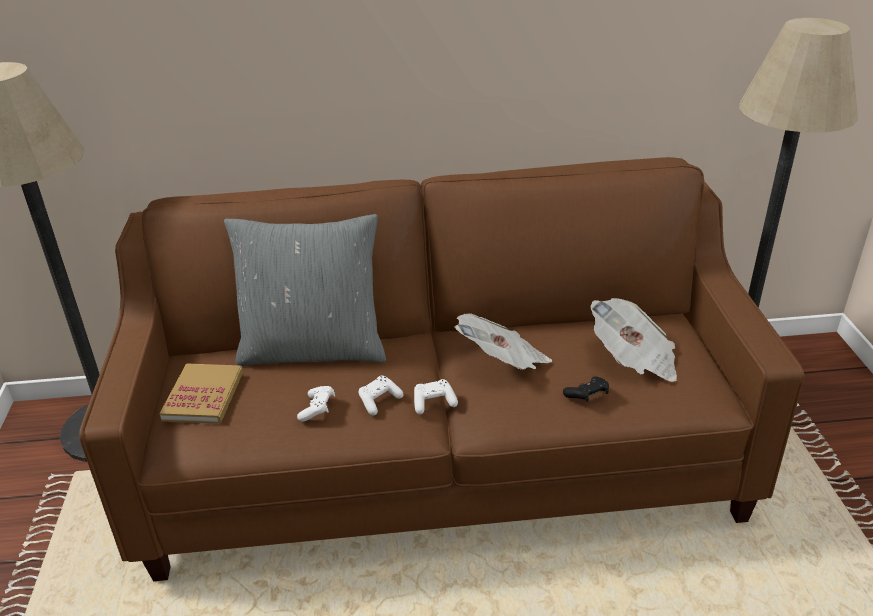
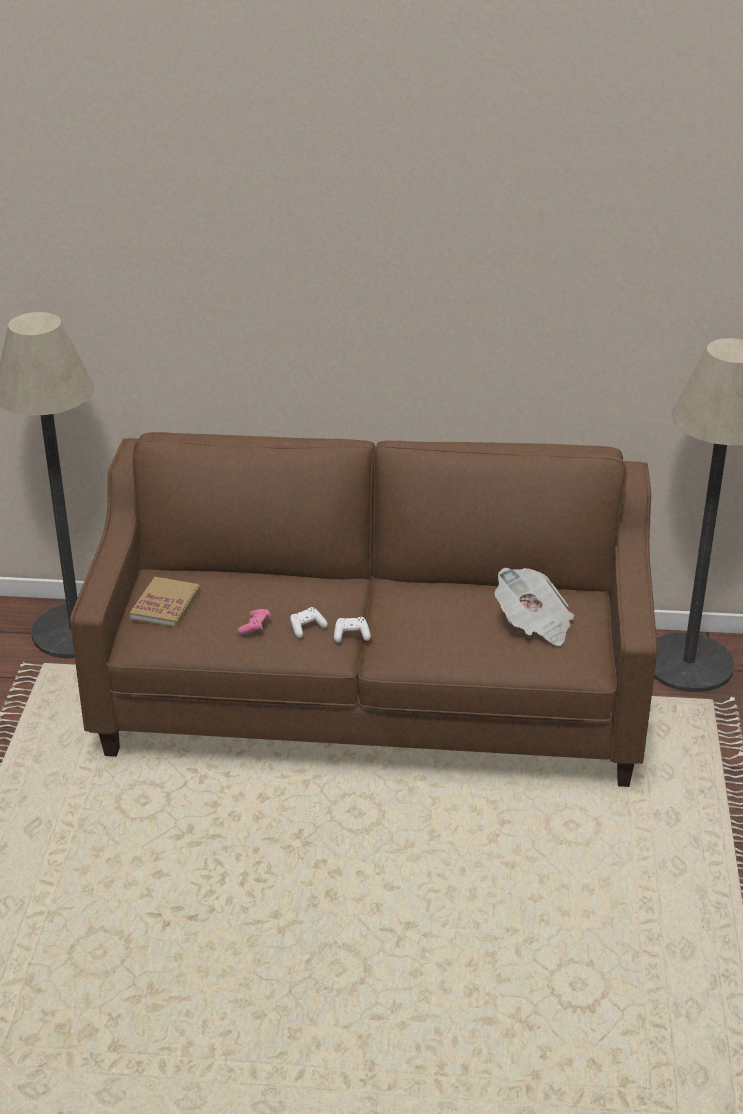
camera: 10 degrees right, 0 degrees up
(313, 349) = (262, 579): grey pillow -> none
(318, 409) = (255, 627): white game controller -> pink game controller
(503, 362) = (420, 611): newspaper -> none
(587, 396) = (479, 647): black game controller -> none

